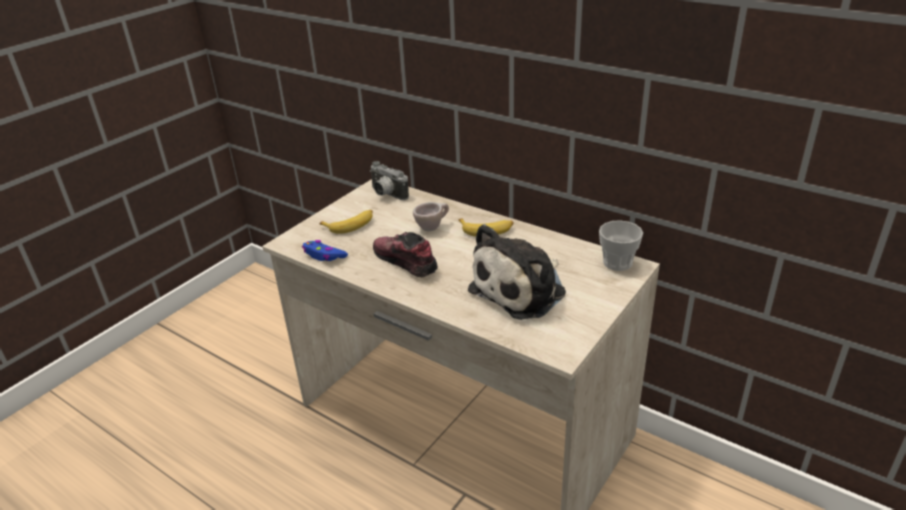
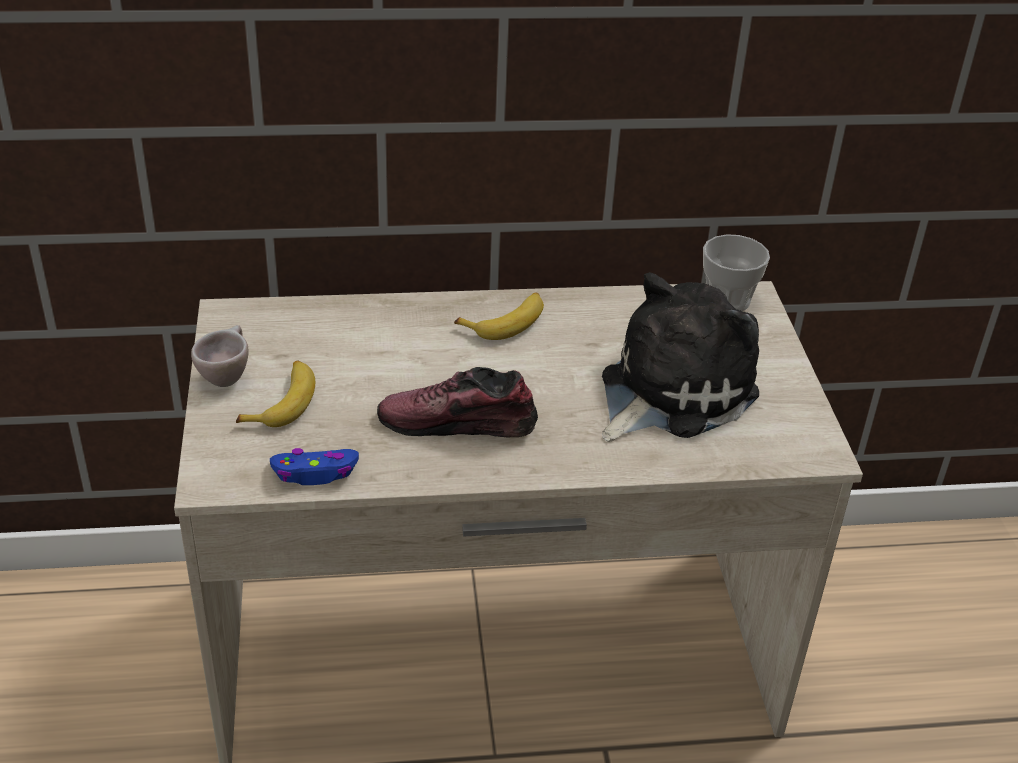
camera: 45 degrees left, 5 degrees up
(386, 194) = (268, 325): camera -> none
(432, 227) = (421, 350): beige cup -> beige cup (226, 376)
(522, 290) = (670, 391): plush toy -> plush toy turned 135 degrees counterclockwise

